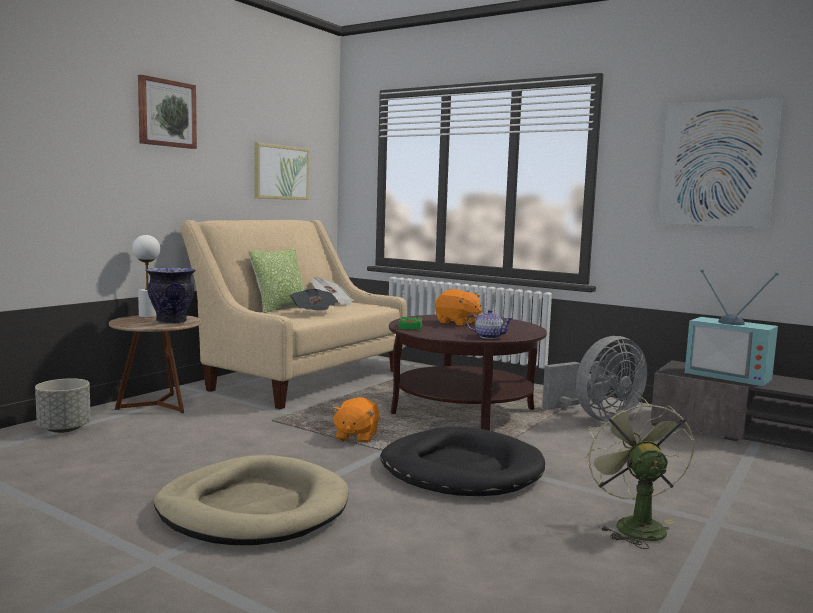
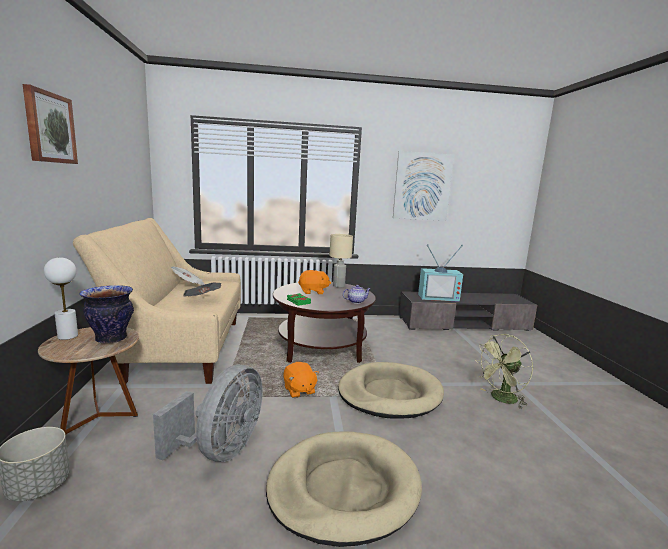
camera: 40 degrees left, 5 degrees up
(280, 309) = (164, 299): pillow -> none
(281, 172) = (125, 180): picture -> none
(461, 469) = (389, 394): black dog bed -> beige dog bed
(512, 323) = (339, 286): none -> beige table lamp
(598, 418) = (384, 331): grey fan -> grey fan (220, 450)
(634, 525) = (501, 399): green fan -> green fan turned 75 degrees counterclockwise

